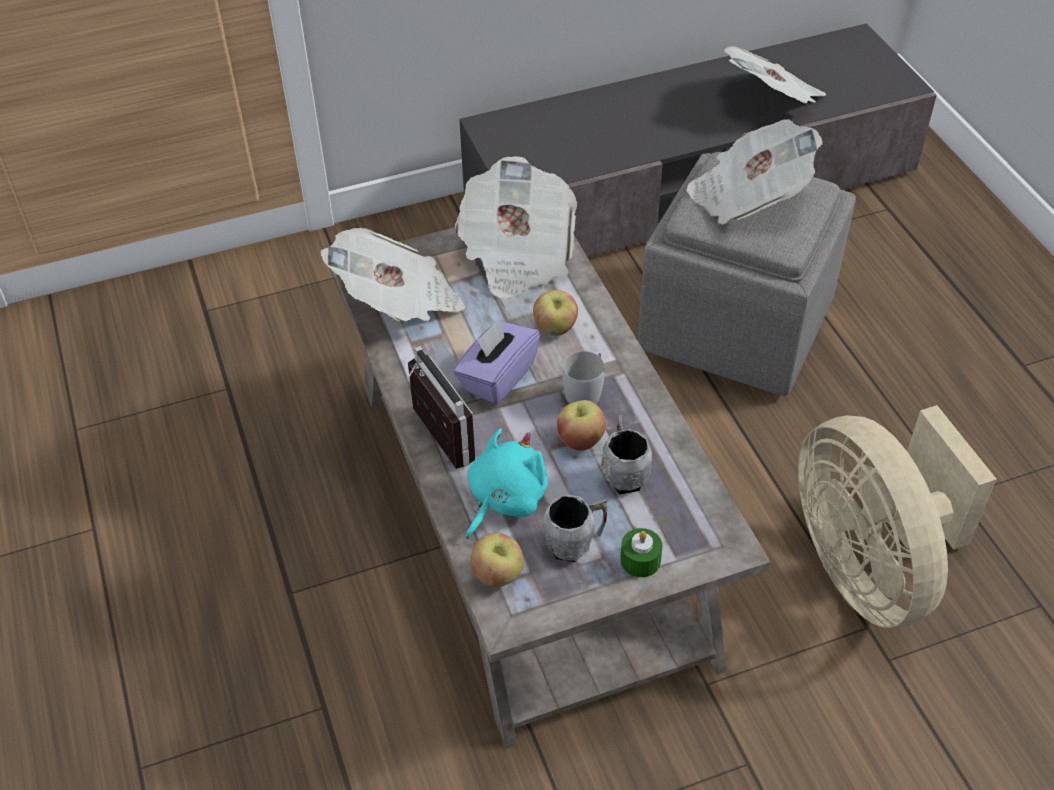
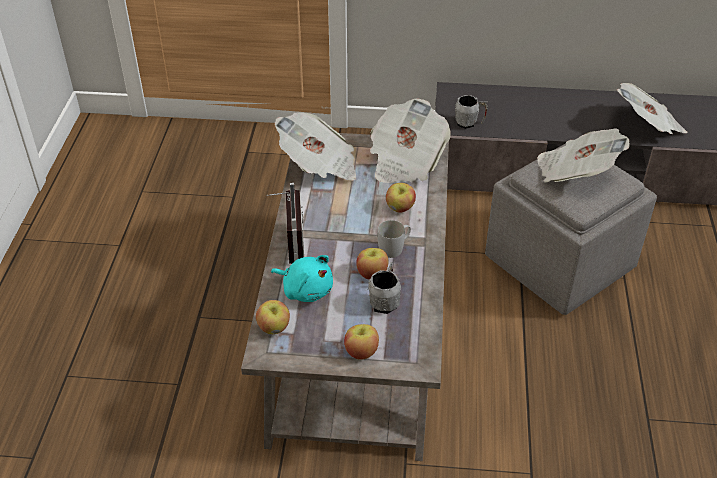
camera: 25 degrees right, 5 degrees down
(497, 377) = (347, 223): purple tissue box -> none
(504, 499) = (305, 289): turquoise plush toy -> turquoise plush toy turned 60 degrees clockwise
(575, 543) = (330, 328): grey mug -> grey mug (469, 123)
(640, 560) = (361, 351): green candle -> apple
(869, 567) = (556, 438): beige fan -> none

